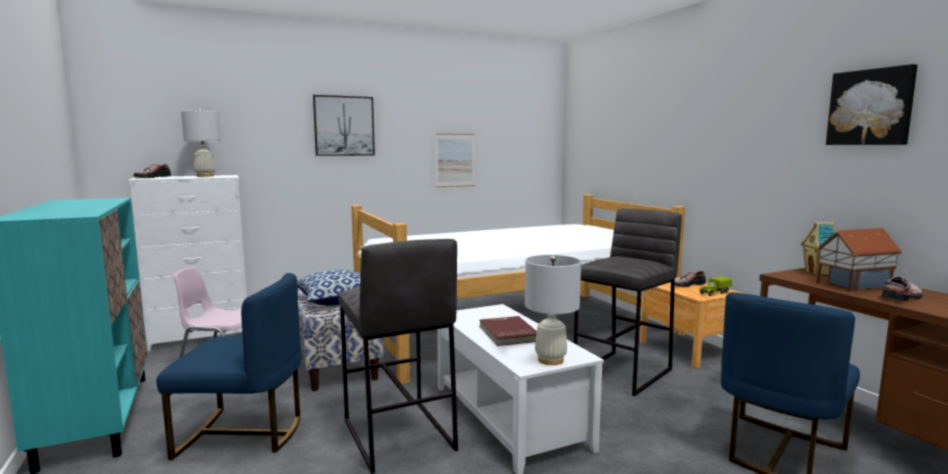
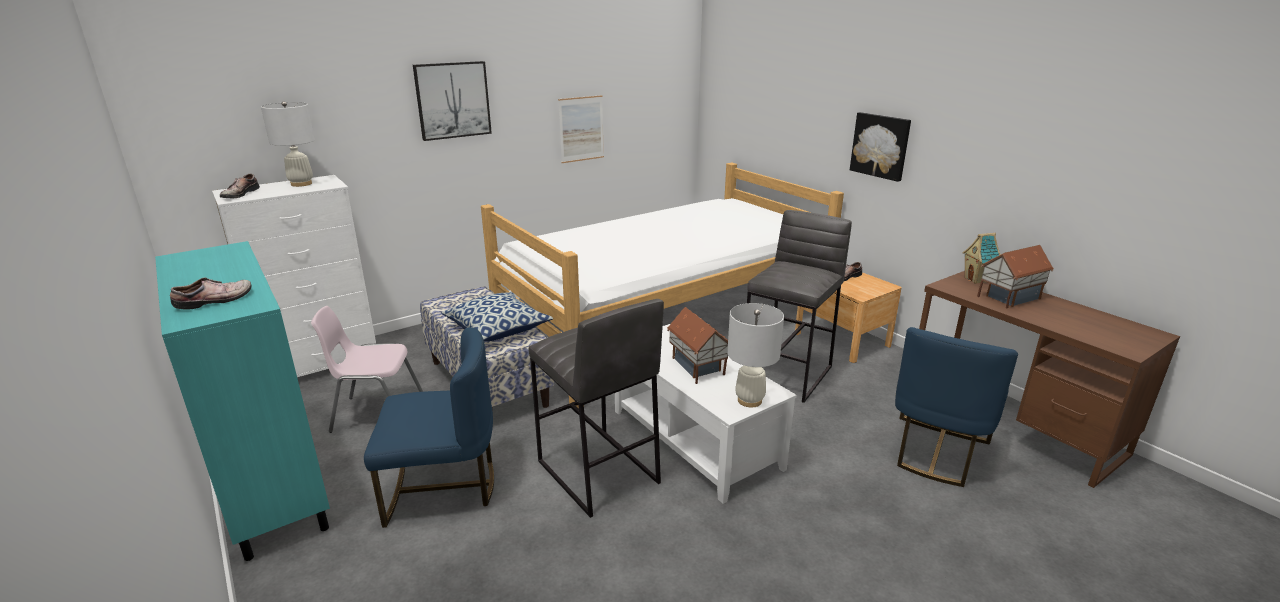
camera: 10 degrees left, 15 degrees up
(507, 333) = (696, 367): red book -> toy house
(714, 293) = (872, 288): toy truck -> none
(870, 107) = (1043, 121): picture -> picture (880, 146)
(903, 297) = (1051, 315): shoe -> shoe (215, 301)

